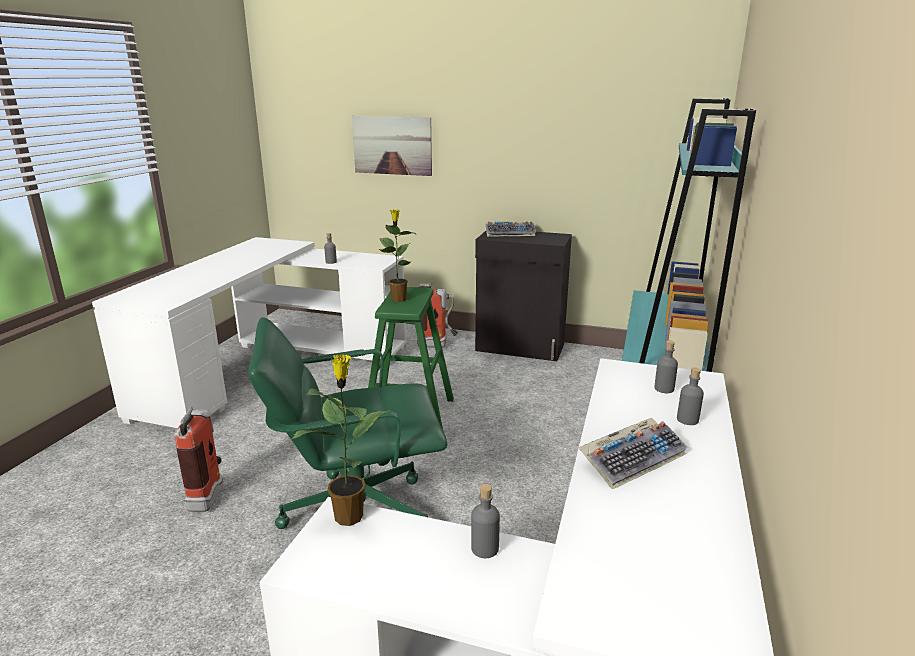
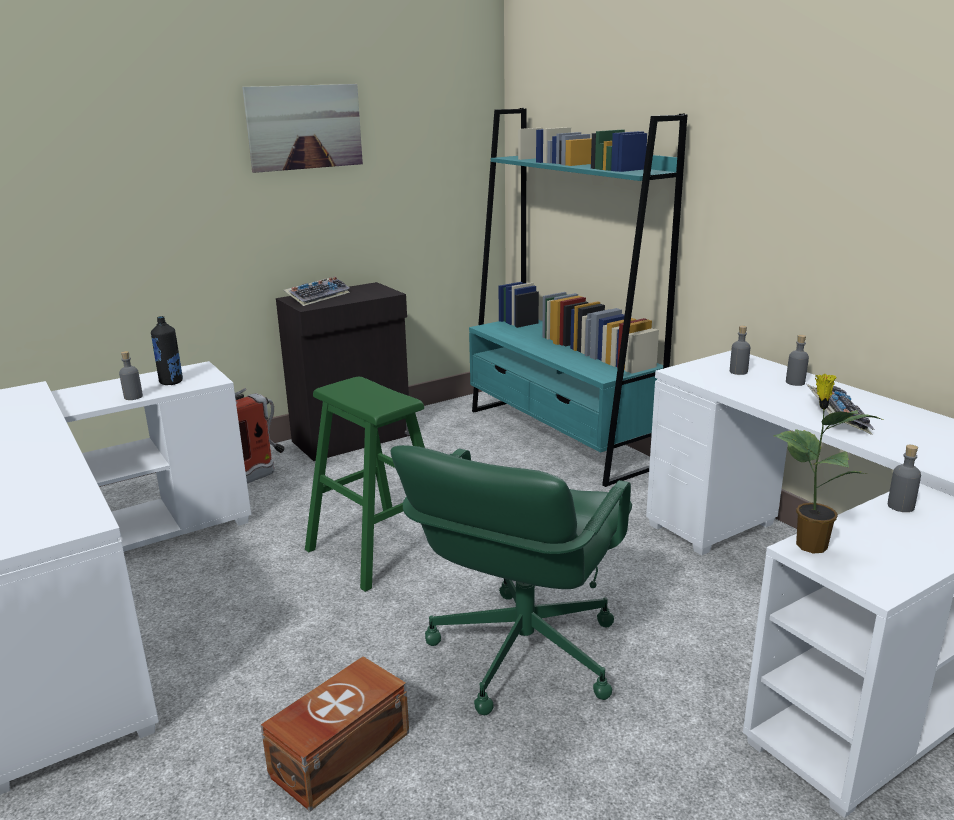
camera: 50 degrees left, 0 degrees up
(209, 494) = (338, 754): fire extinguisher -> brown storage box
(361, 260) = (171, 382): none -> black bottle
(392, 145) = (107, 205): picture -> picture (304, 127)
(398, 299) = (358, 397): potted plant -> none

